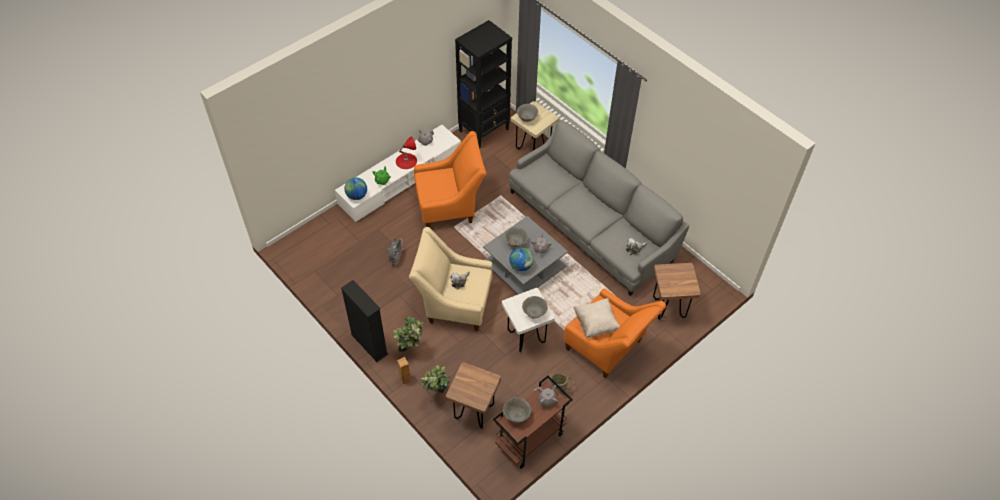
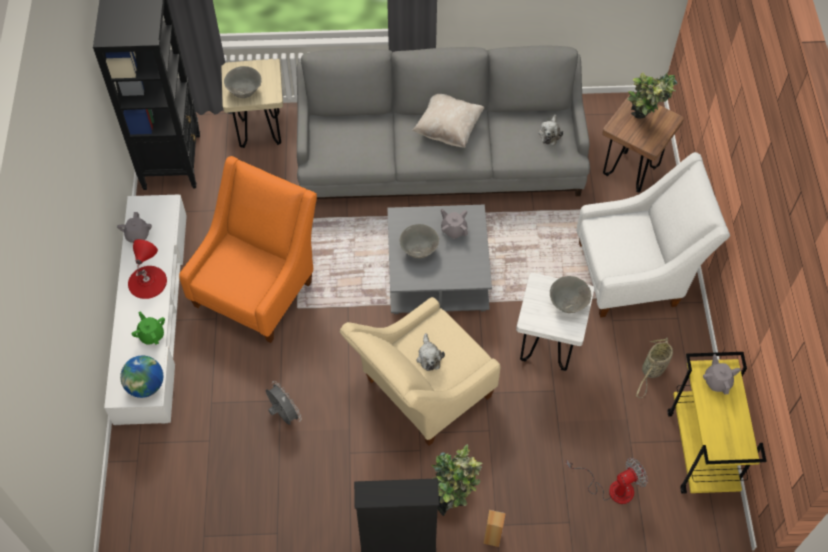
camera: 50 degrees left, 5 degrees up
(437, 396) = (552, 516): potted plant -> potted plant (643, 125)
(474, 412) = (611, 488): brown stool -> fan
(516, 415) = (715, 432): grey bowl -> none
(521, 266) = (461, 270): globe -> none
(530, 440) = (702, 451): brown cart -> yellow cart
(596, 323) = (625, 252): beige pillow -> beige pillow (448, 129)
(608, 348) = (636, 273): orange armchair -> white armchair

